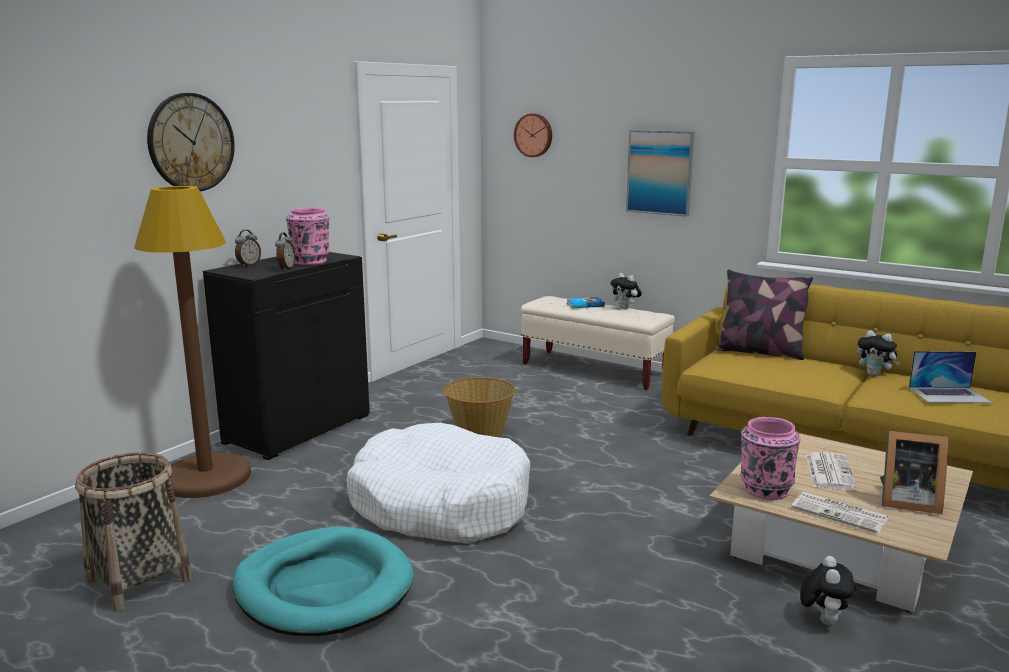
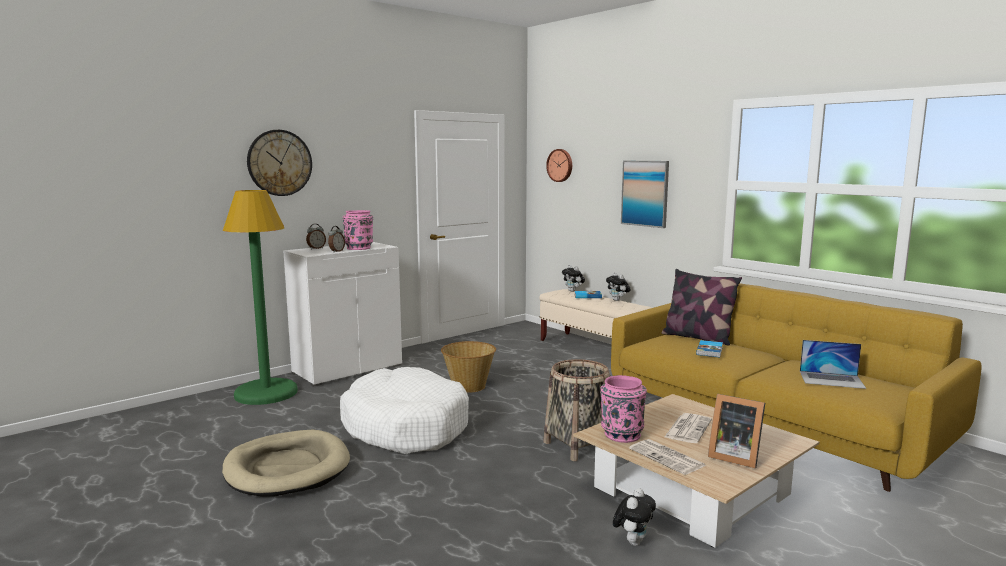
camera: 15 degrees right, 5 degrees down
(139, 580) = (180, 448): basket -> basket (578, 445)
(206, 477) = (266, 393): brown floor lamp -> green floor lamp
(298, 428) = (348, 369): black cabinet -> white cabinet
(324, 587) = (287, 468): turquoise dog bed -> beige dog bed
(792, 369) = (710, 351): none -> book
(875, 374) = (786, 361): plush toy -> plush toy (573, 291)

